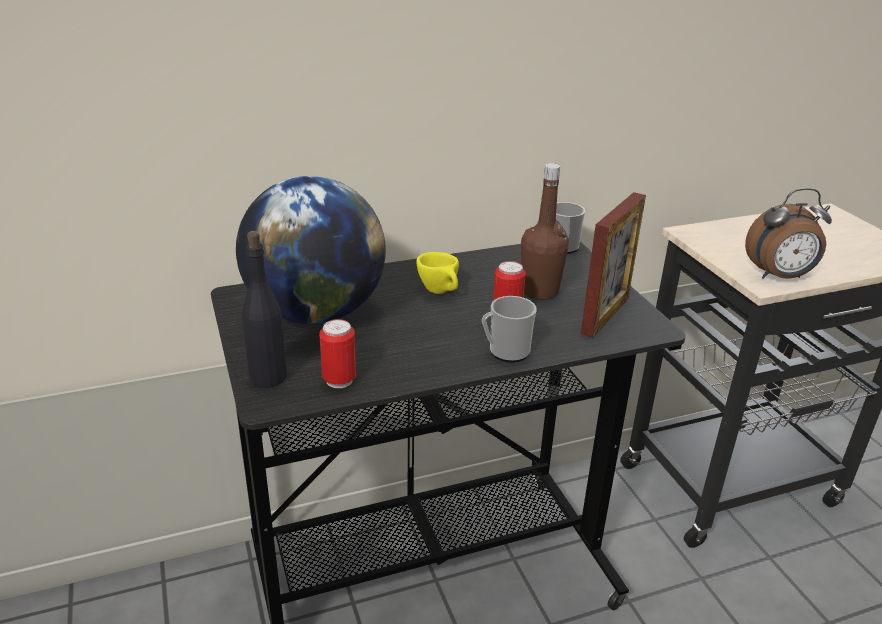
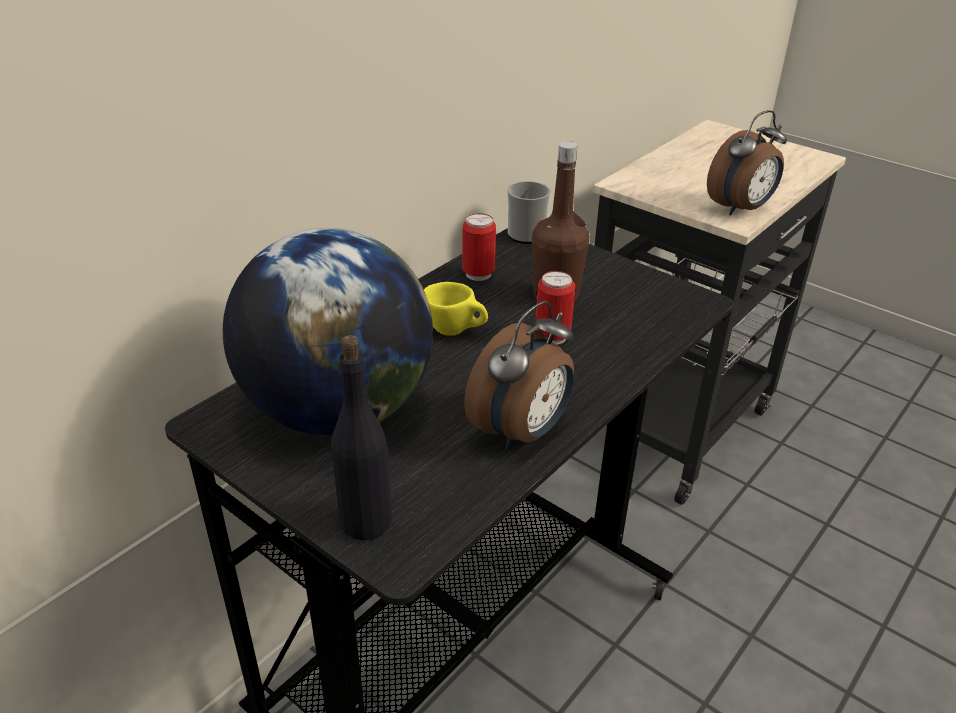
camera: 30 degrees left, 5 degrees up
(339, 380) = (455, 489): can -> can (478, 274)
(419, 364) = (522, 432): none -> alarm clock
(505, 352) = (593, 381): mug -> none
(605, 315) = (643, 302): picture frame -> none

